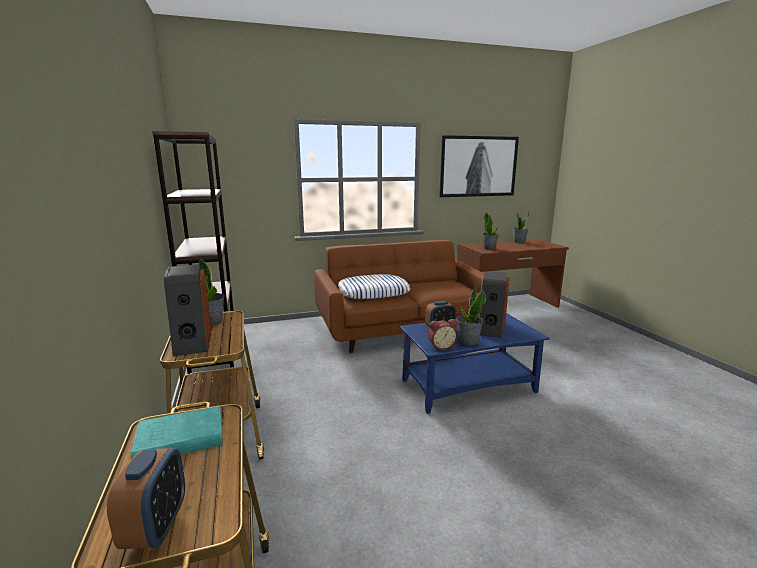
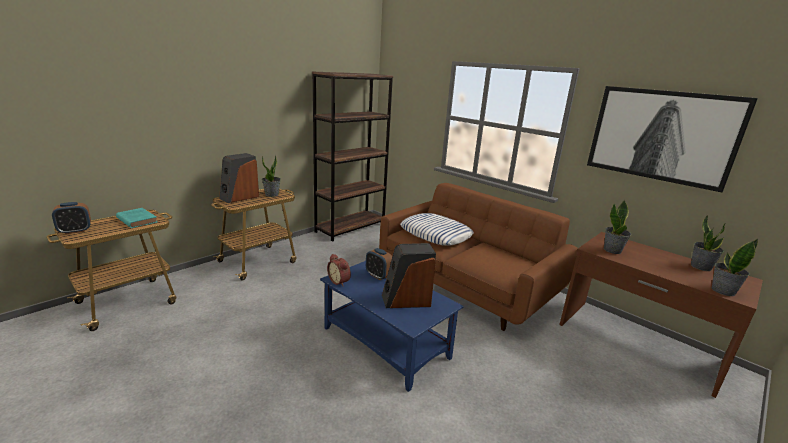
camera: 60 degrees right, 5 degrees up
(468, 341) = (361, 292): potted plant -> potted plant (722, 290)

